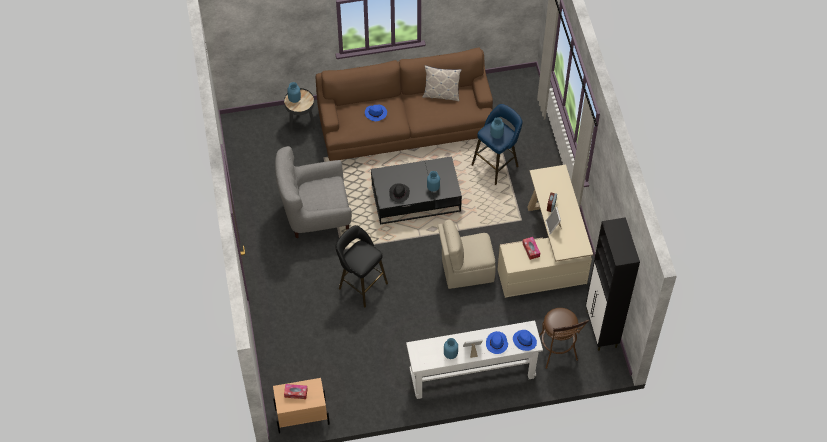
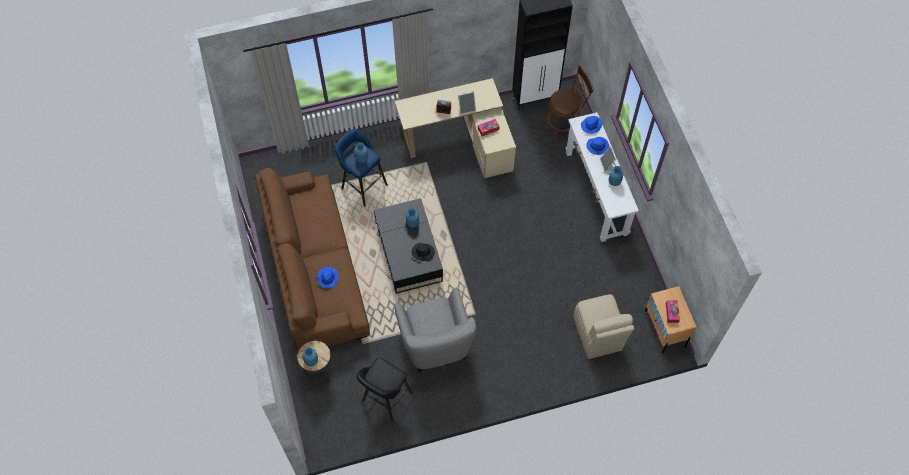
camera: 95 degrees left, 5 degrees up
(361, 284) = (513, 292): black stool -> black stool (385, 399)
(441, 94) = (301, 219): pillow -> none
(466, 270) = (487, 204): beige chair -> beige chair (598, 335)

